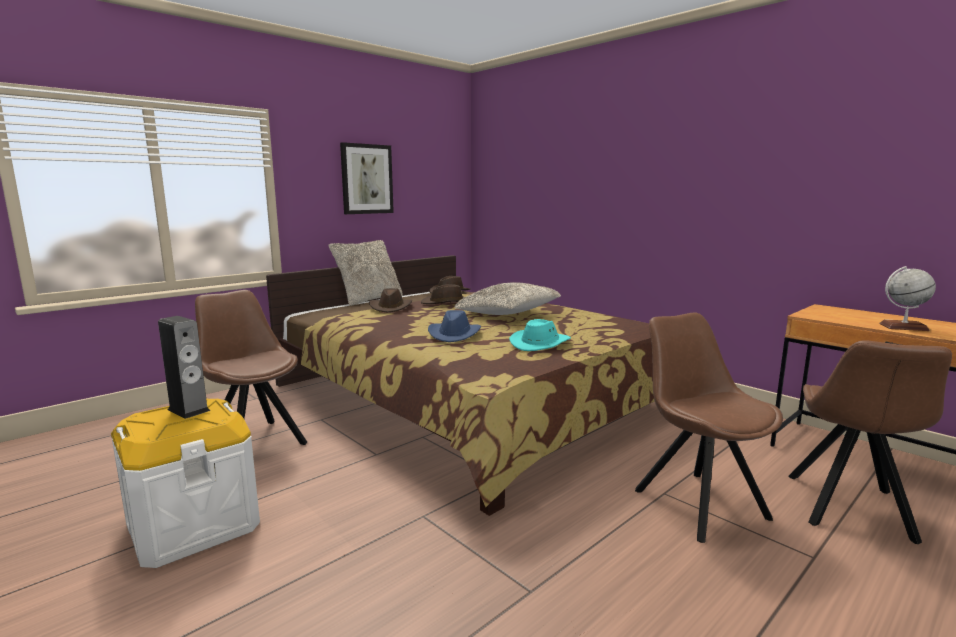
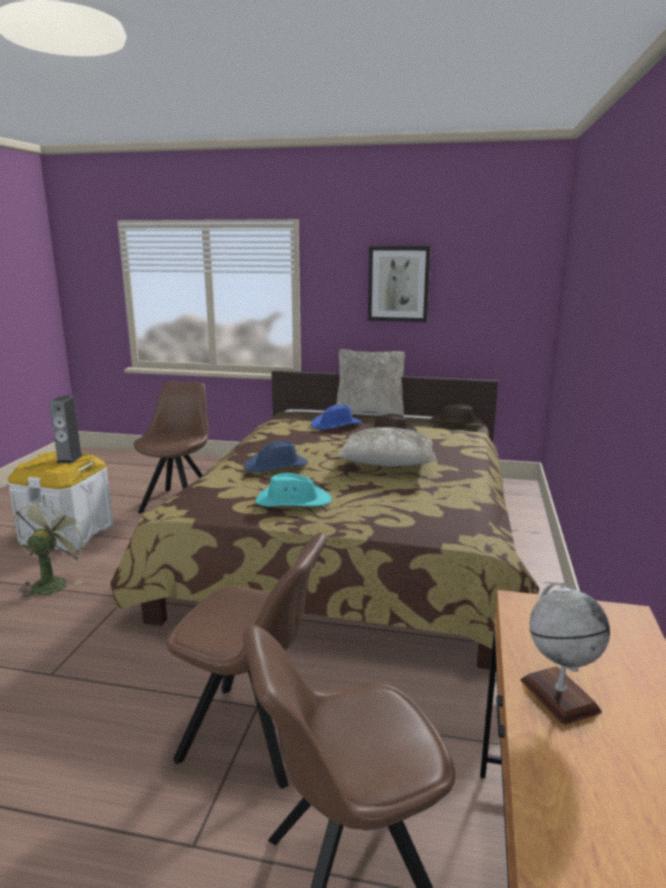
camera: 55 degrees right, 5 degrees up
(317, 558) = (52, 582): none -> green fan
(391, 307) = (336, 425): brown hat -> blue hat
(698, 504) = (252, 735): brown chair -> brown chair turned 75 degrees clockwise

